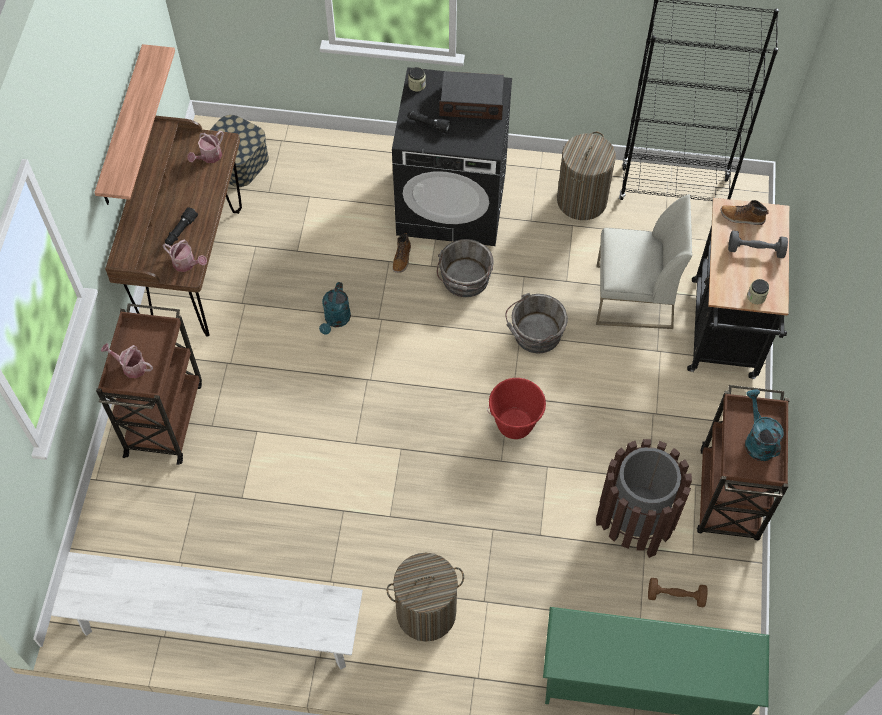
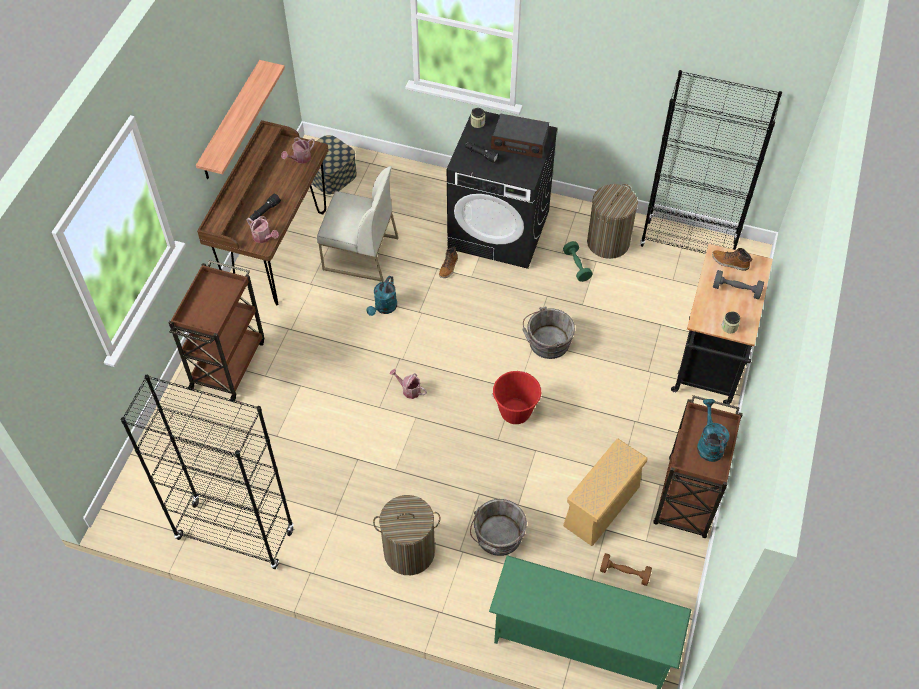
camera: 10 degrees right, 5 degrees down
(131, 367) = (201, 309): watering can -> watering can (409, 389)
(218, 626) = (235, 535): white bench -> black bookcase
(464, 280) = (497, 292): grey bucket -> grey bucket (498, 537)
(551, 234) = (577, 266): none -> green dumbbell
(633, 297) = (636, 325): white chair -> white chair (360, 254)
(634, 522) = (601, 507): brown trash can -> beige storage box

